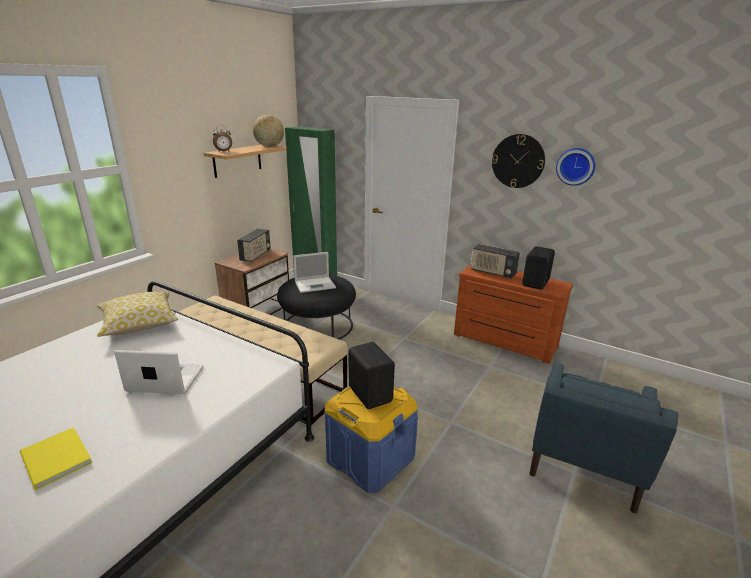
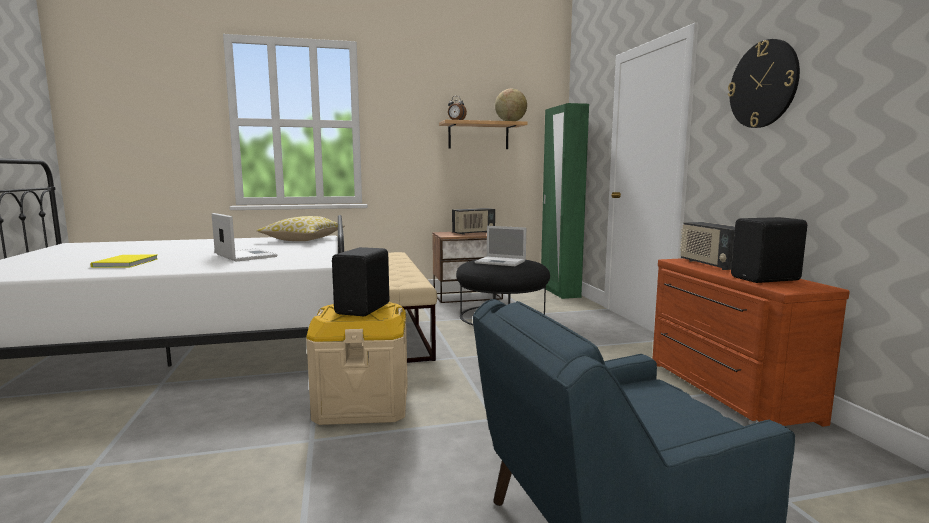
camera: 45 degrees right, 15 degrees down
(370, 458) = (362, 404): blue storage box -> beige storage box
(575, 166) = (846, 66): wall clock -> none

